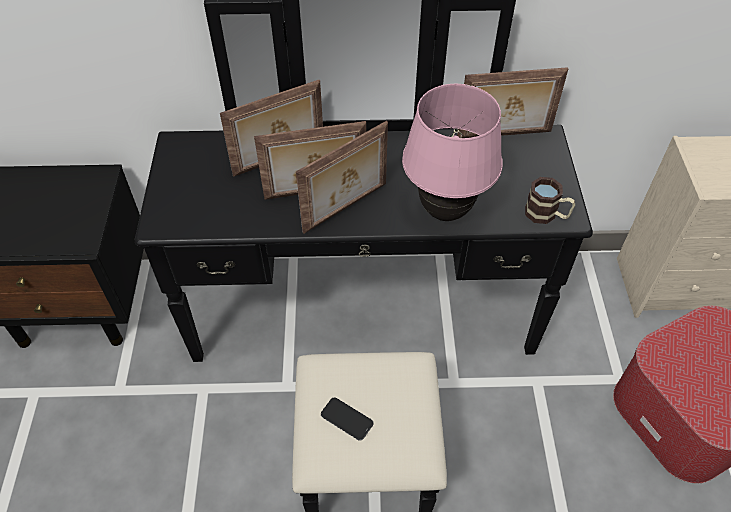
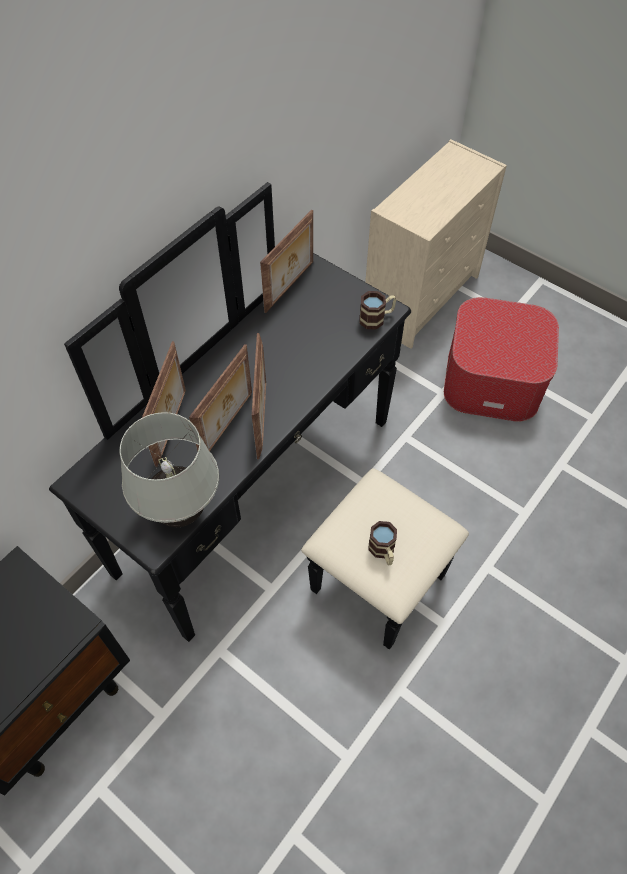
camera: 50 degrees left, 5 degrees up
(203, 220) = (181, 513): none -> white table lamp
(347, 419) = (383, 551): phone -> mug
(445, 212) = (322, 366): pink table lamp -> none

